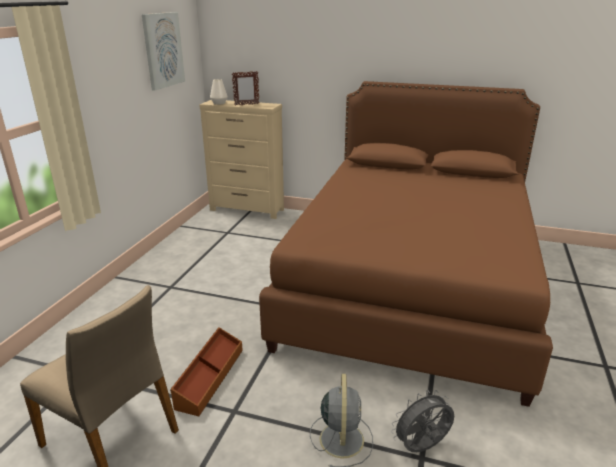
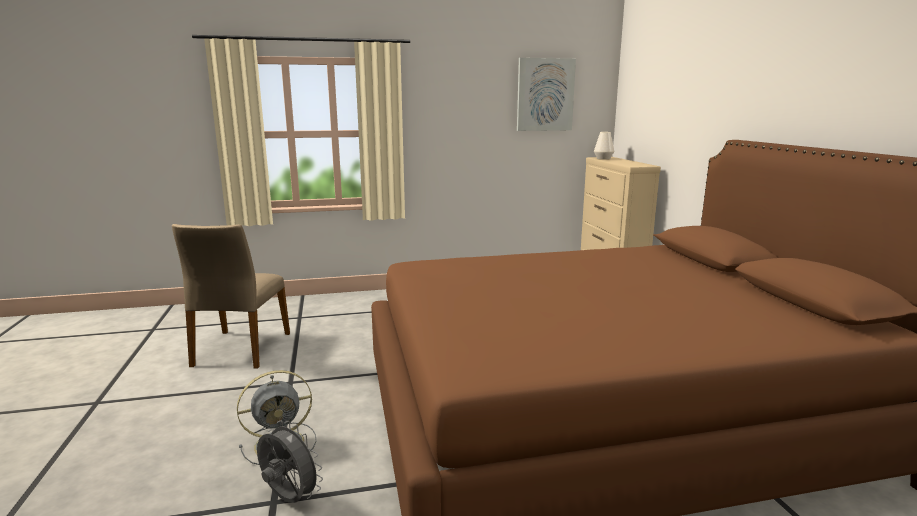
camera: 60 degrees right, 10 degrees down
(209, 377) = (325, 359): brown storage box -> none
(246, 104) = (622, 162): picture frame -> none

